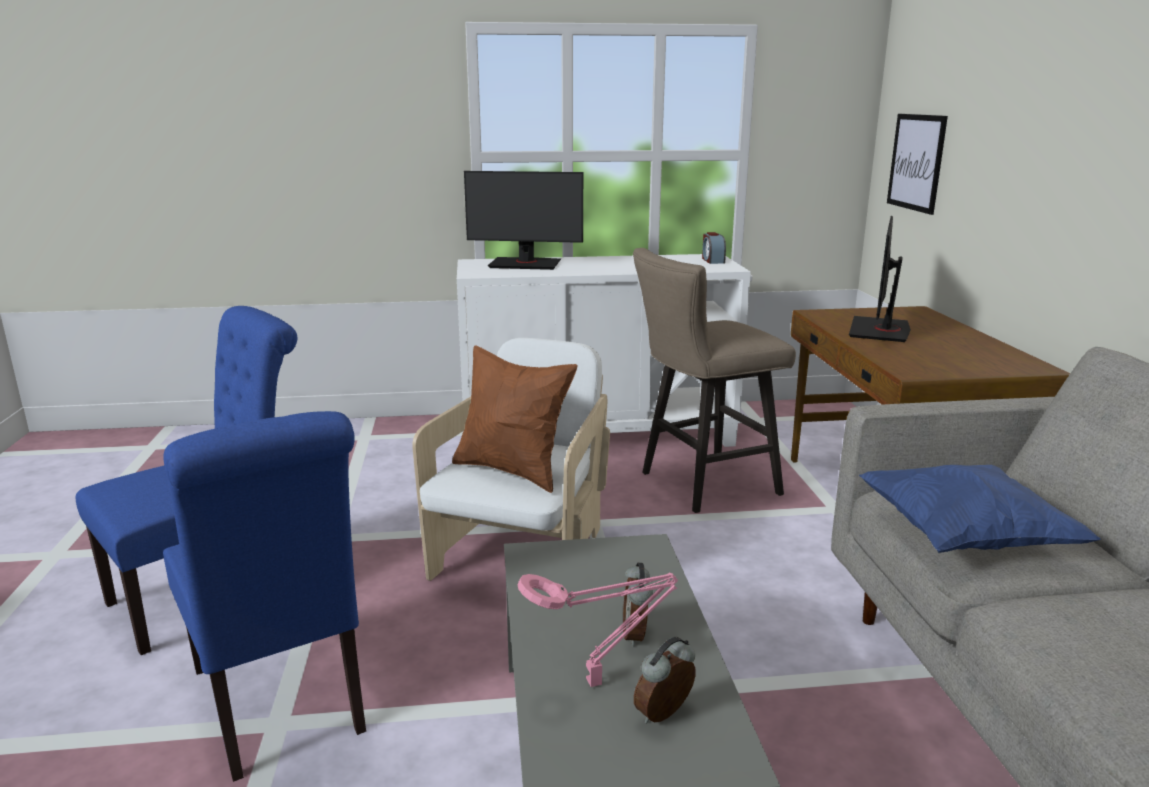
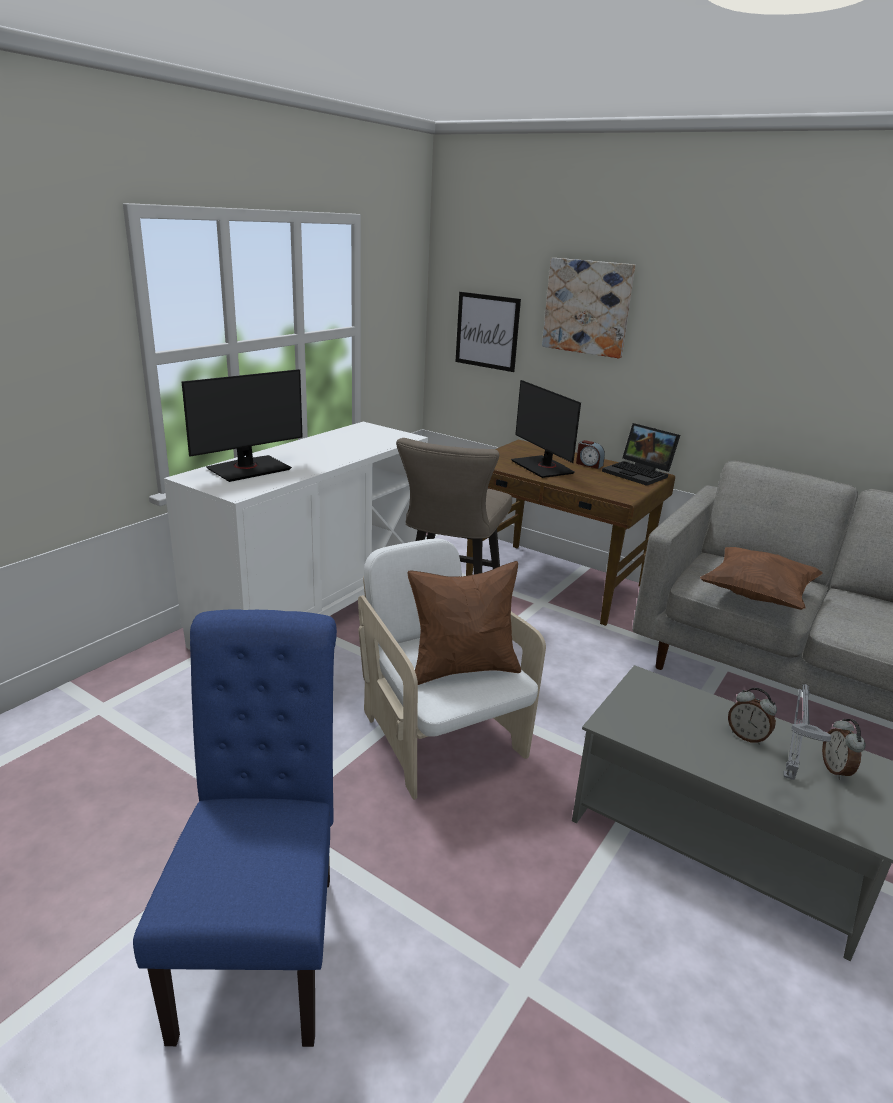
camera: 50 degrees left, 5 degrees up
(282, 706) = (503, 968): blue chair -> none
(599, 682) = (788, 774): pink table lamp -> grey table lamp
(712, 260) = (377, 431): alarm clock -> alarm clock (589, 464)
(963, 538) = (756, 595): blue pillow -> brown pillow
(1006, 119) = (587, 307): none -> picture
(1011, 361) = (639, 473): none -> laptop

